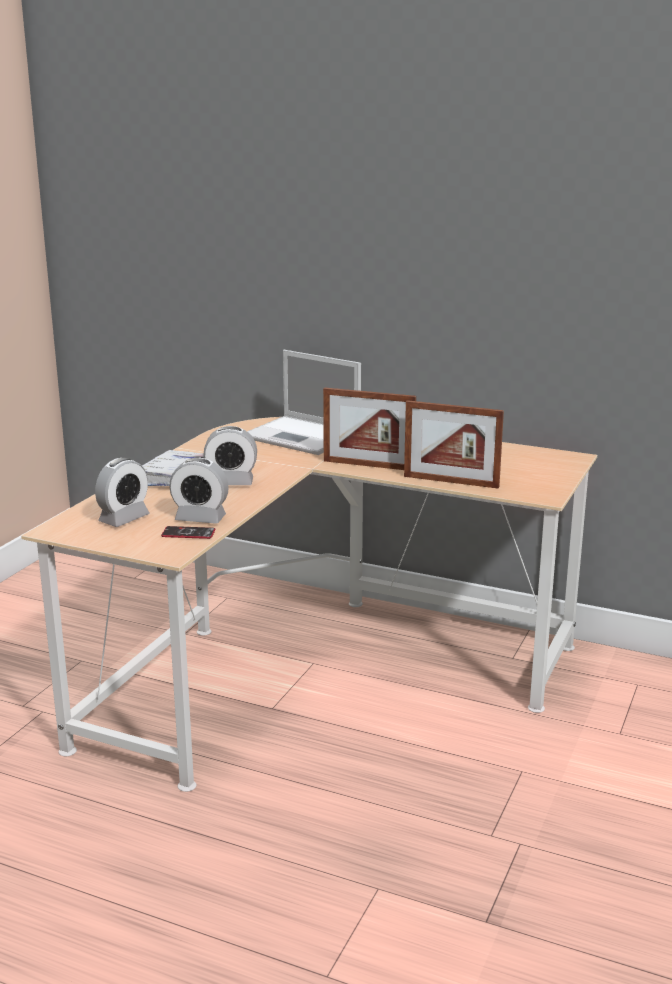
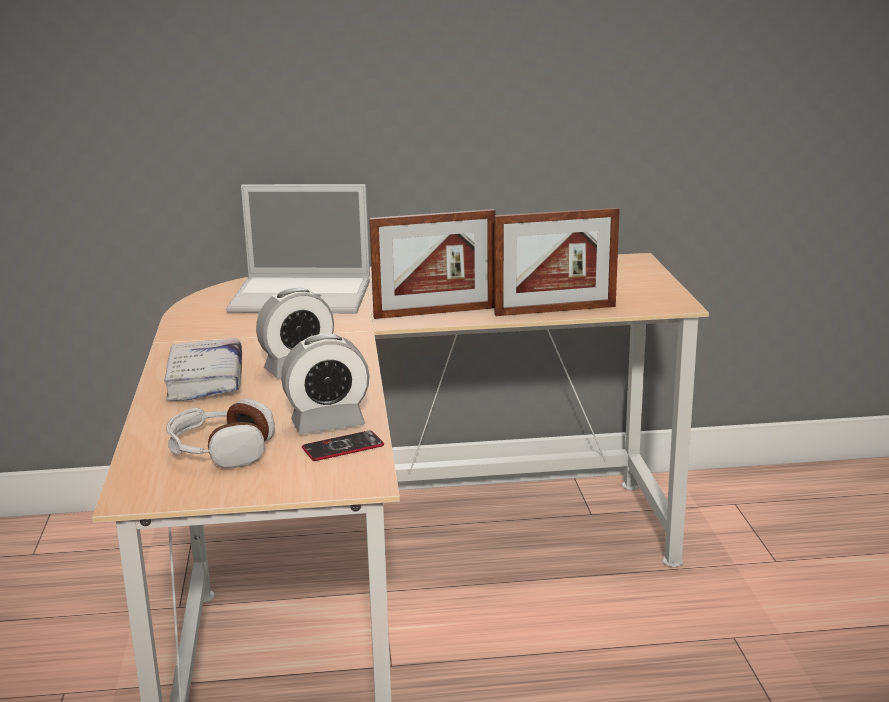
camera: 30 degrees left, 0 degrees up
(124, 519) = (221, 451): alarm clock -> headphones

